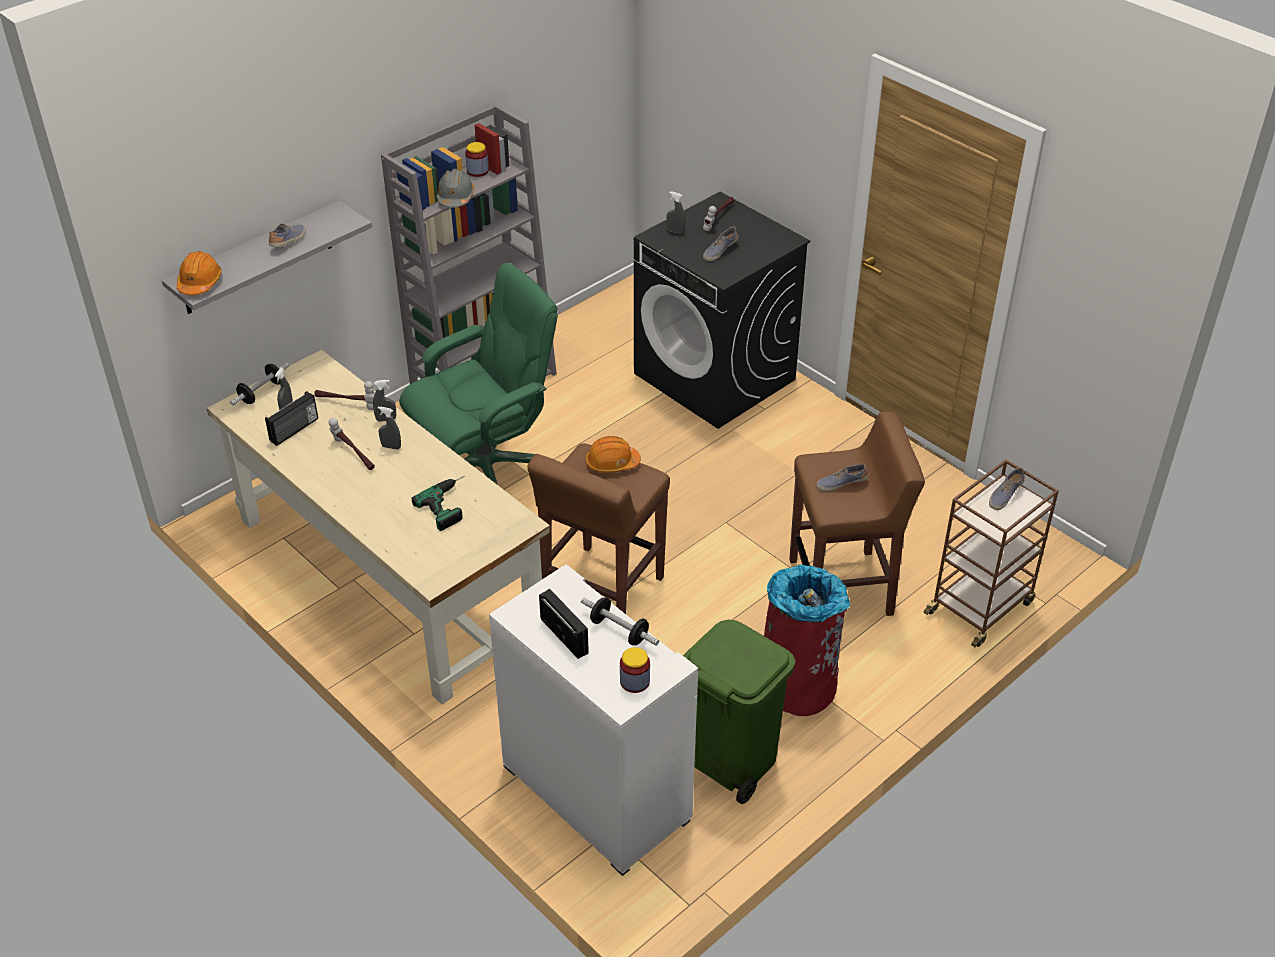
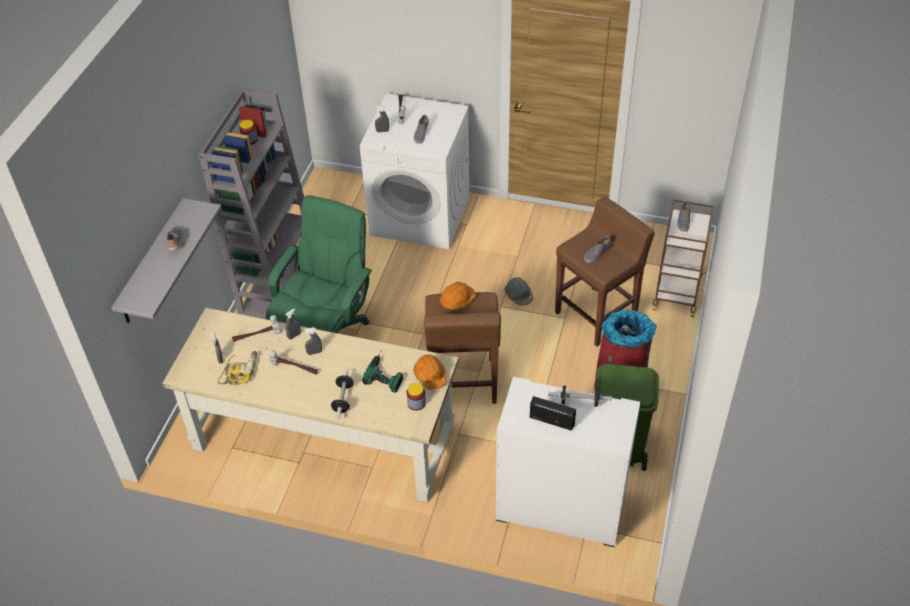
camera: 30 degrees left, 5 degrees up
(200, 282) = (142, 297): orange hard hat -> orange hard hat (430, 376)
(261, 392) = (192, 355): dumbbell -> dumbbell (343, 399)
(295, 430) = (239, 371): radio -> power drill
(455, 197) = (252, 164): grey hard hat -> grey hard hat (518, 295)
(634, 681) = (614, 427): jar -> jar (416, 403)
(715, 377) = (421, 216): black washing machine -> white washing machine

